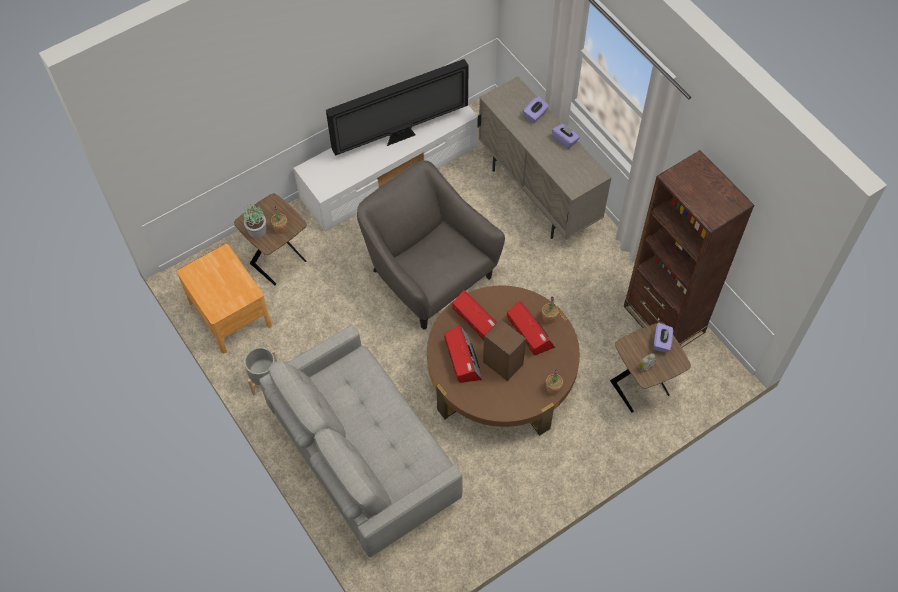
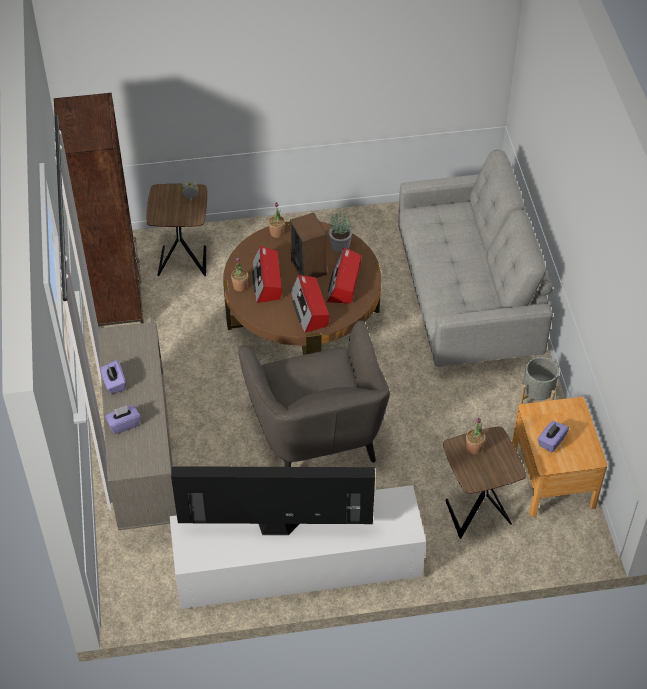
camera: 155 degrees left, 10 degrees down
(257, 231) = (502, 455): potted plant -> potted plant (340, 244)
(661, 342) = (161, 209): purple tissue box -> purple tissue box (551, 441)

